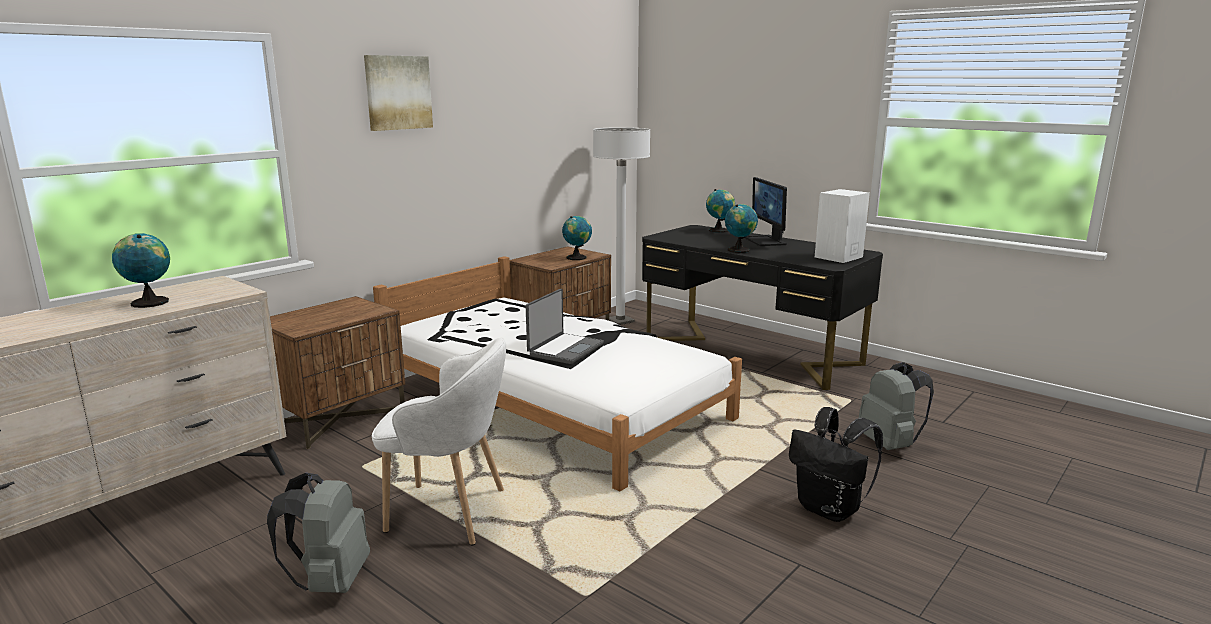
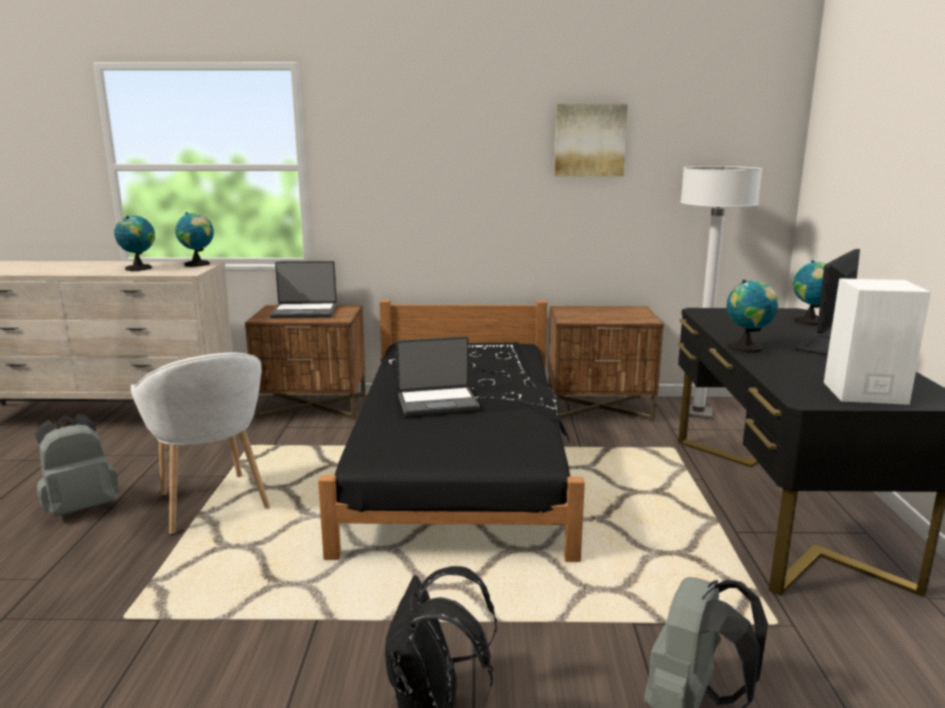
camera: 50 degrees right, 0 degrees up
(322, 314) = (304, 312): none -> laptop
(398, 92) = (424, 116): picture -> picture (589, 140)
(551, 402) = (459, 460): white bed -> black bed
(577, 257) = (619, 318): globe -> globe (198, 264)

